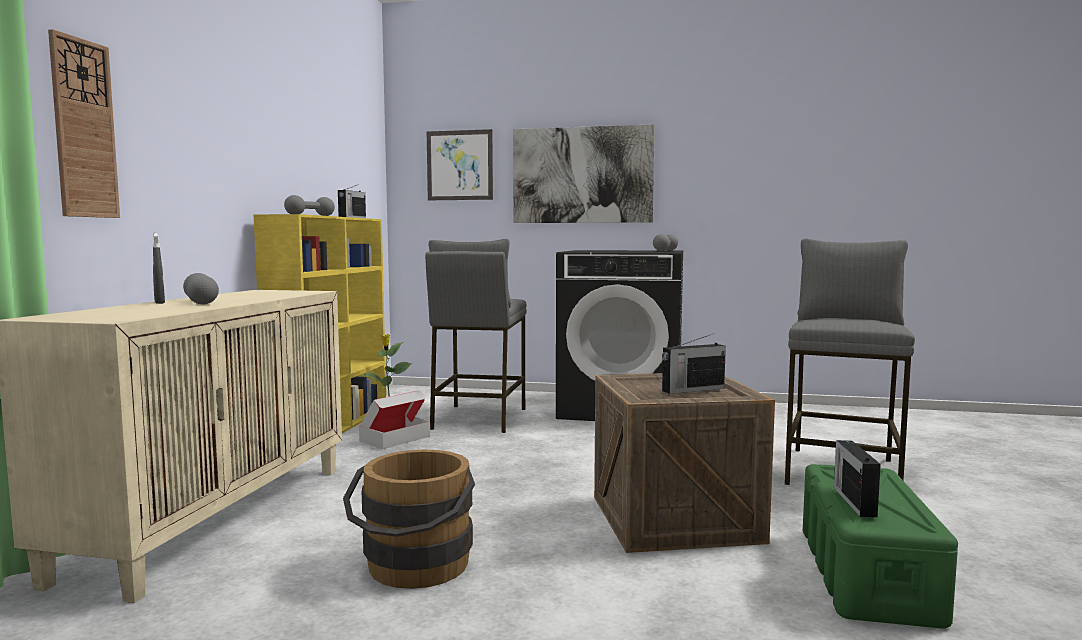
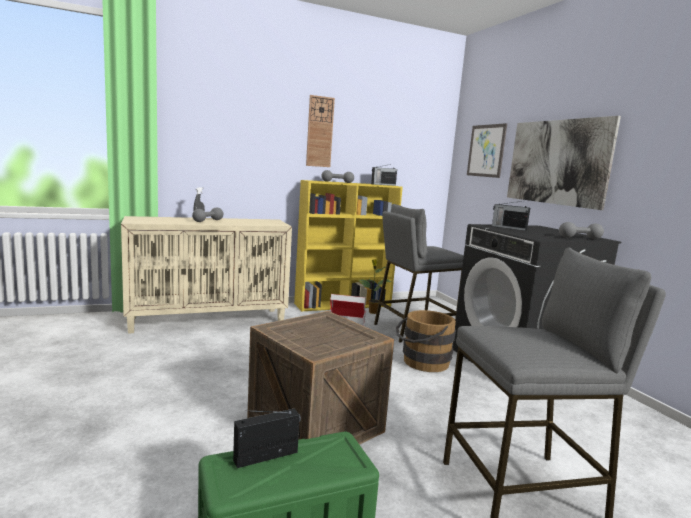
camera: 55 degrees right, 5 degrees up
(83, 129) = (193, 140): wall clock -> wall clock (319, 132)
(414, 569) = (186, 370): brown bucket -> brown bucket (421, 362)
(692, 389) = (316, 337): radio -> radio (508, 228)

